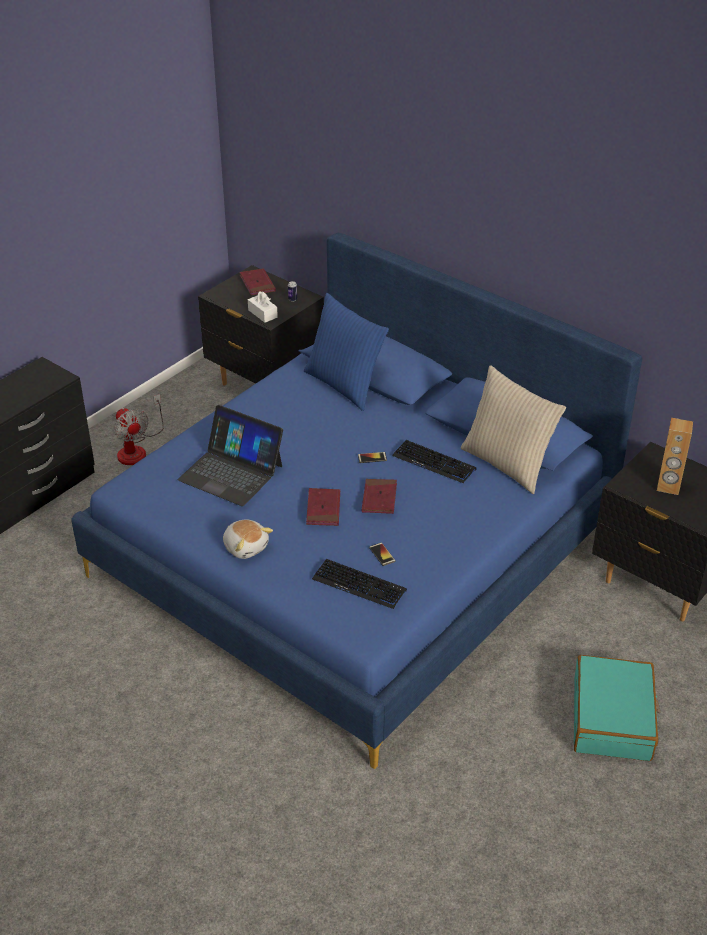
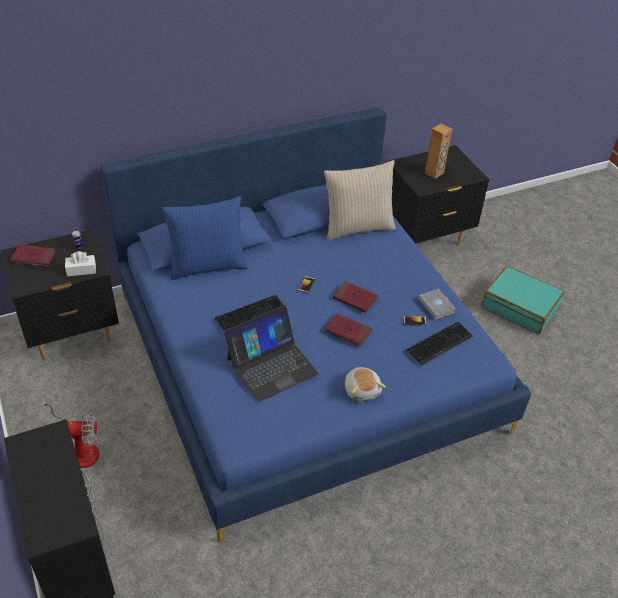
camera: 65 degrees left, 5 degrees up
(246, 546) = (362, 390): plush toy -> plush toy turned 90 degrees clockwise
(423, 567) = (437, 306): none -> grey book
(434, 462) = (333, 258): keyboard -> keyboard (250, 314)

